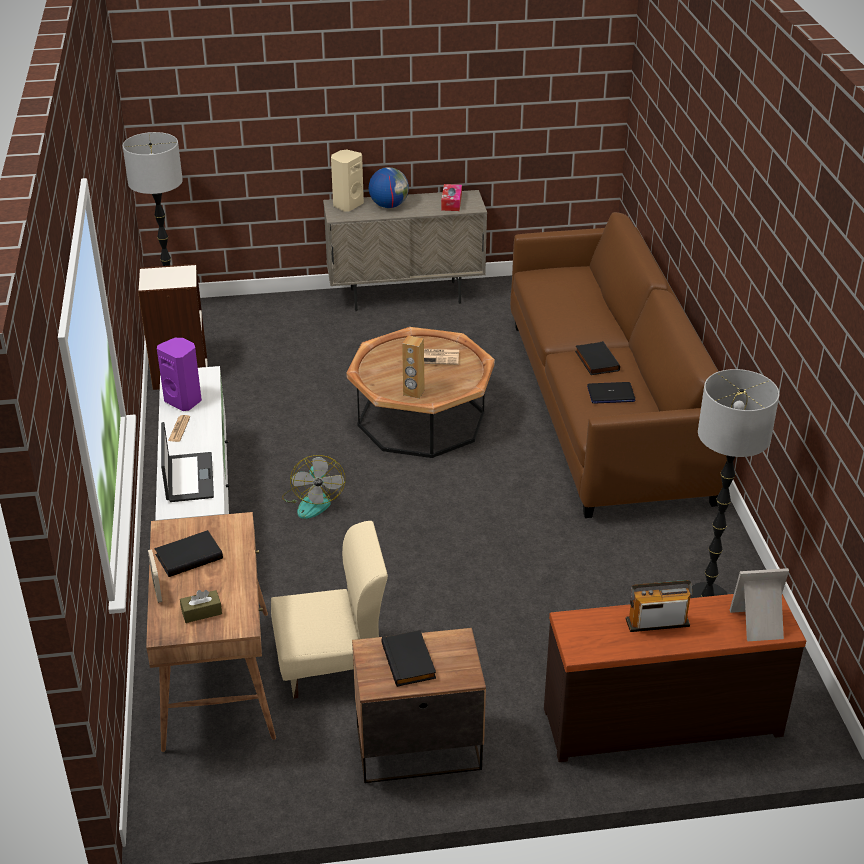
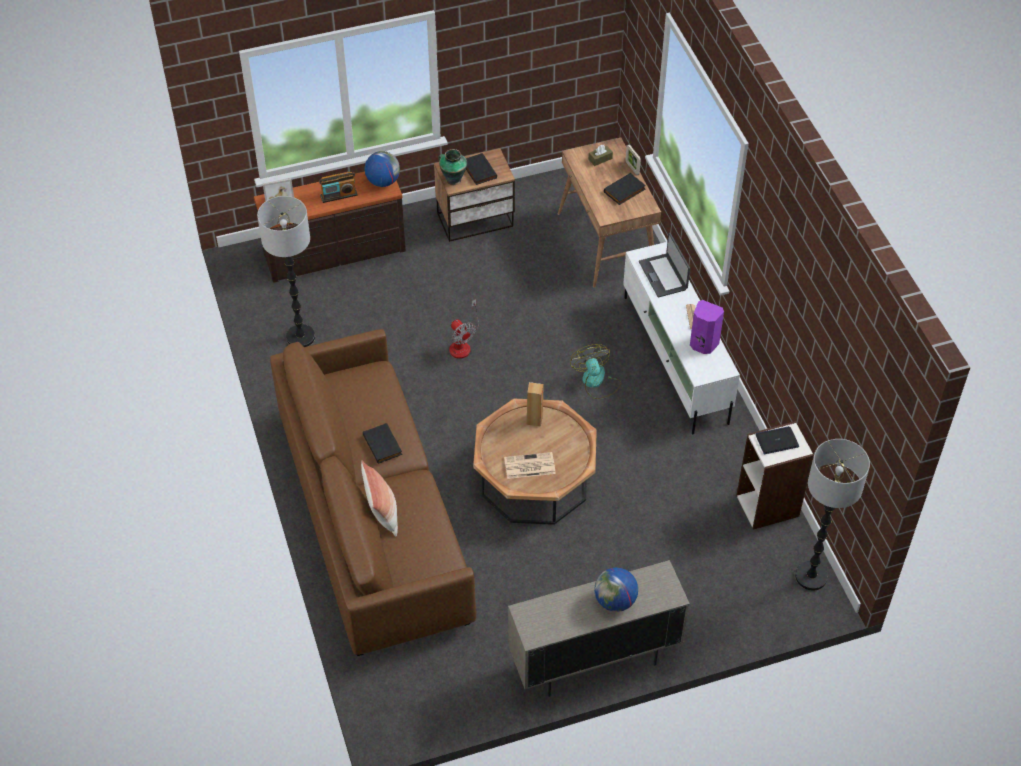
camera: 170 degrees right, 15 degrees up
(331, 664) = (540, 261): beige chair -> none
(347, 205) = (660, 596): beige speaker -> none
(451, 202) = (549, 617): tissue box -> none
(457, 651) = (453, 179): none -> vase
(476, 564) = (462, 344): none -> fan
(580, 637) = (383, 181): none -> globe
(599, 313) = (382, 514): none -> pillow
(610, 394) = (370, 406): laptop -> laptop (777, 441)

